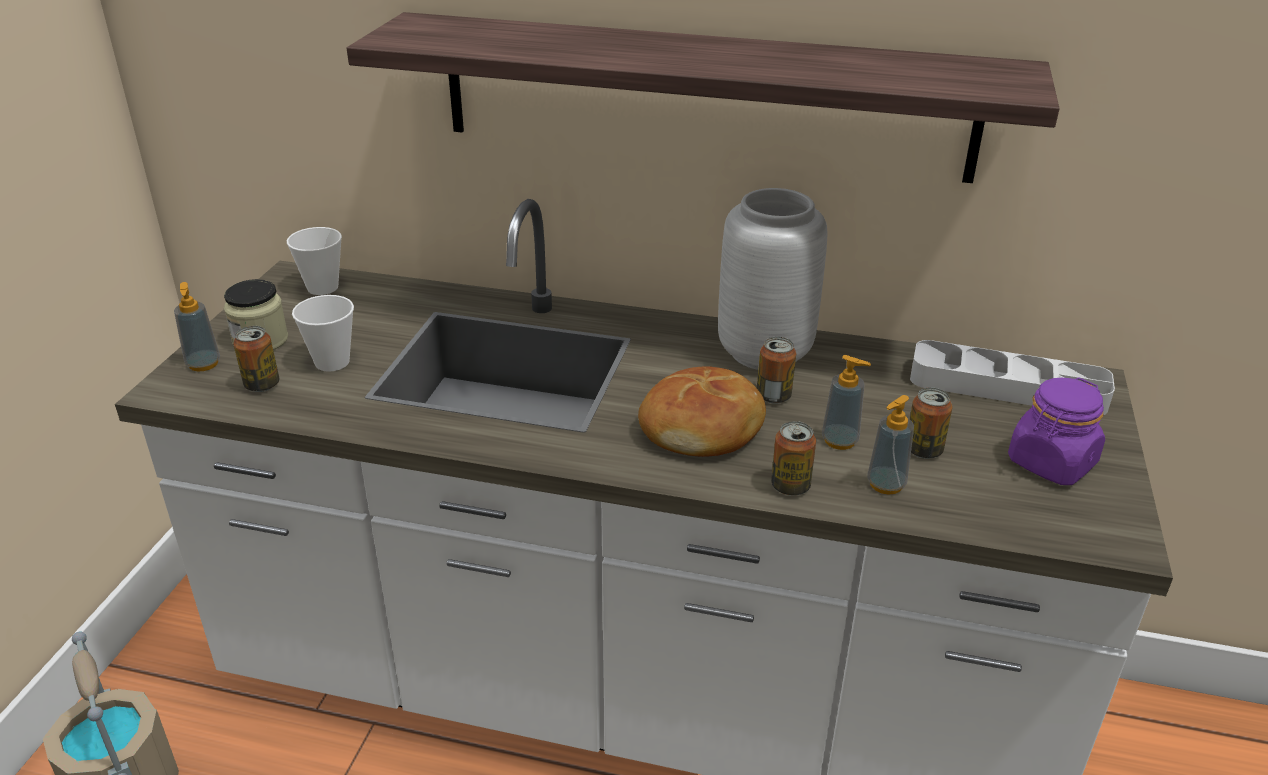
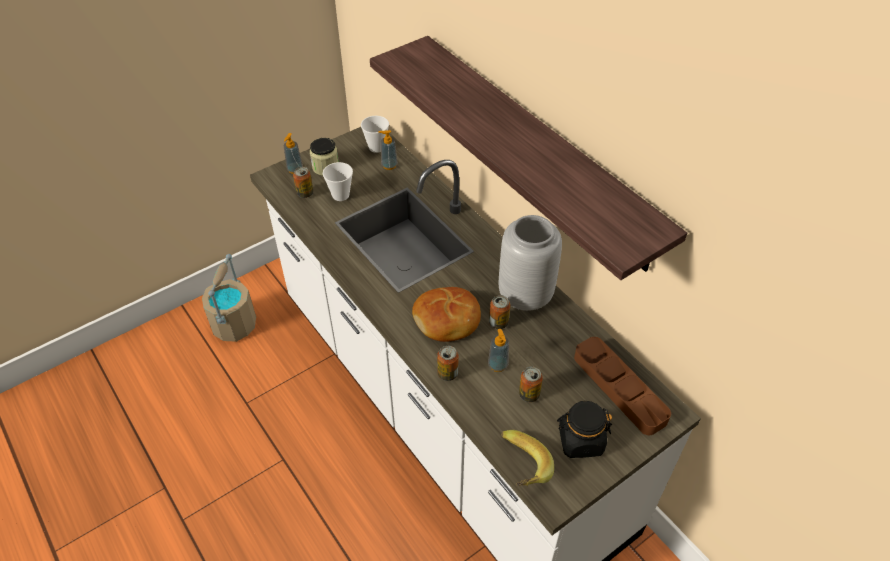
camera: 40 degrees right, 15 degrees up
(886, 484) = (489, 400): soap dispenser -> soap dispenser (389, 165)
(1007, 387) = (619, 388): grey tray -> brown tray
(1036, 537) = (519, 469): none -> banana
(1051, 463) = (580, 441): purple jar -> black jar

